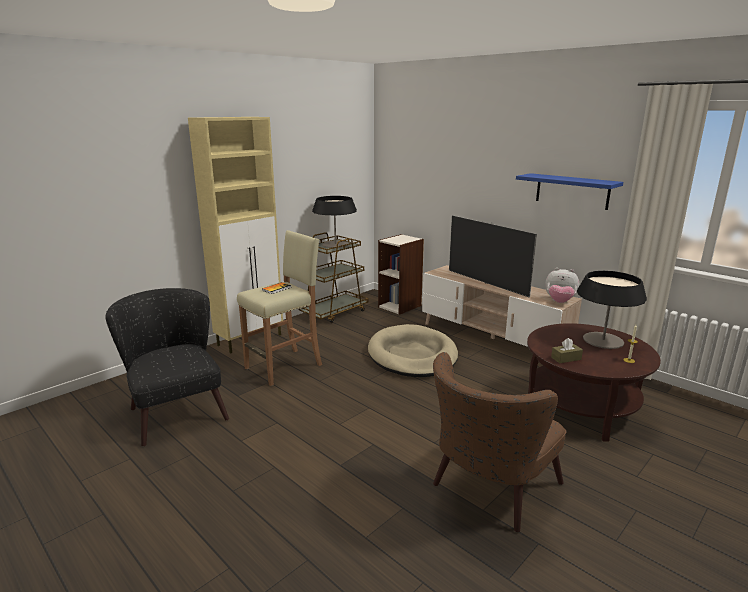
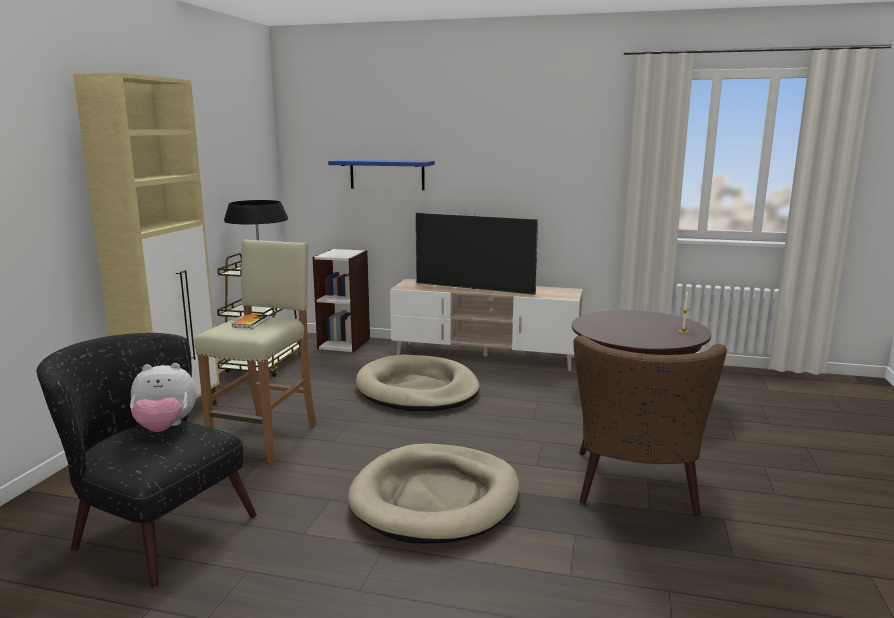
camera: 30 degrees left, 5 degrees down
(339, 444) = (436, 498): none -> beige dog bed
(559, 302) = (568, 294): plush toy -> plush toy (165, 428)
(566, 358) = (632, 340): brown tissue box -> none
(572, 191) = (558, 171): blue shelf -> blue shelf (387, 174)
(603, 340) = (641, 320): table lamp -> none

